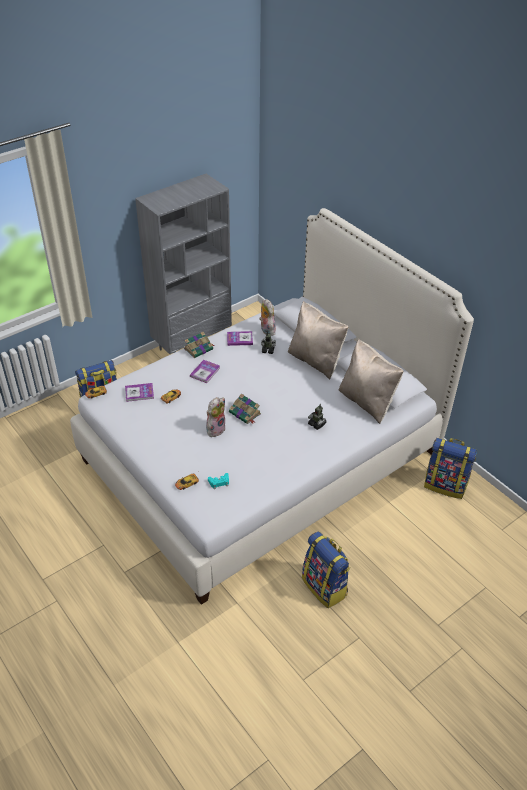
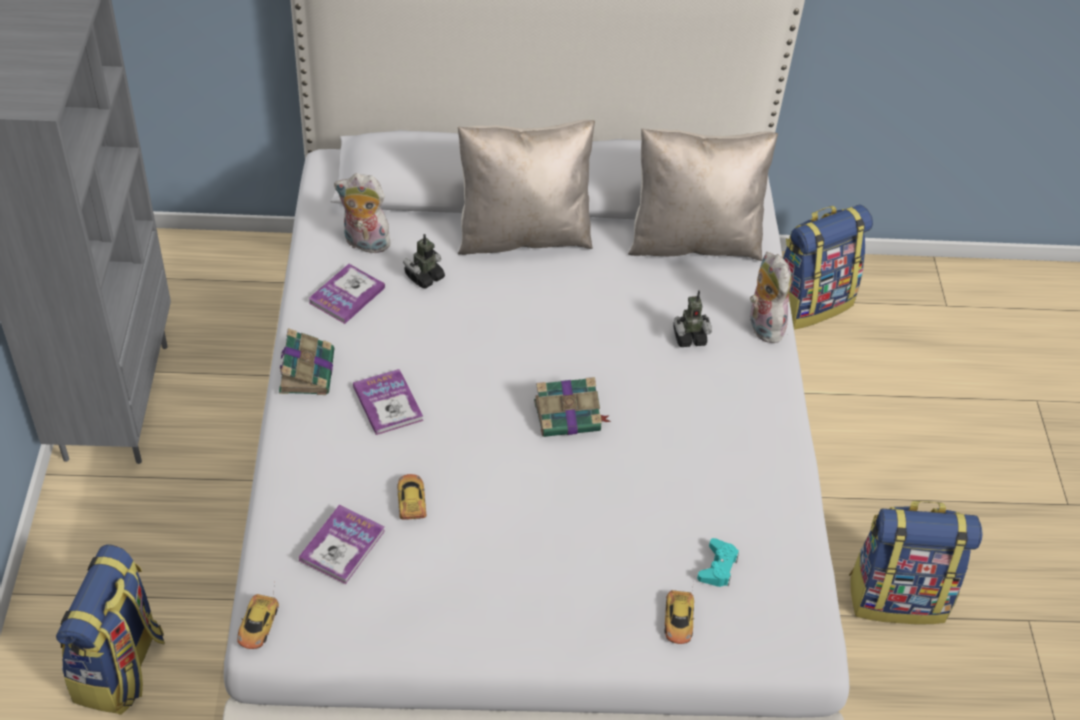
camera: 55 degrees left, 5 degrees up
(215, 429) = (565, 486): plush toy -> plush toy (762, 325)

